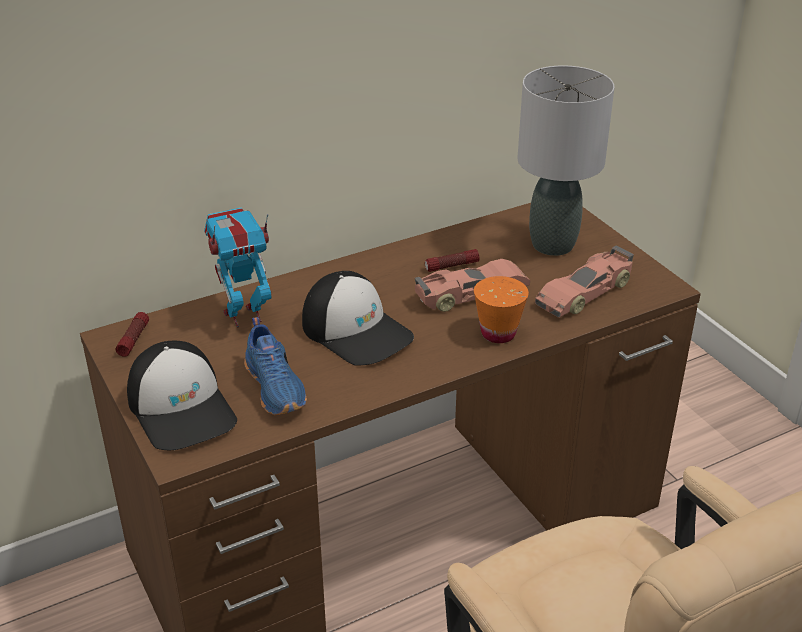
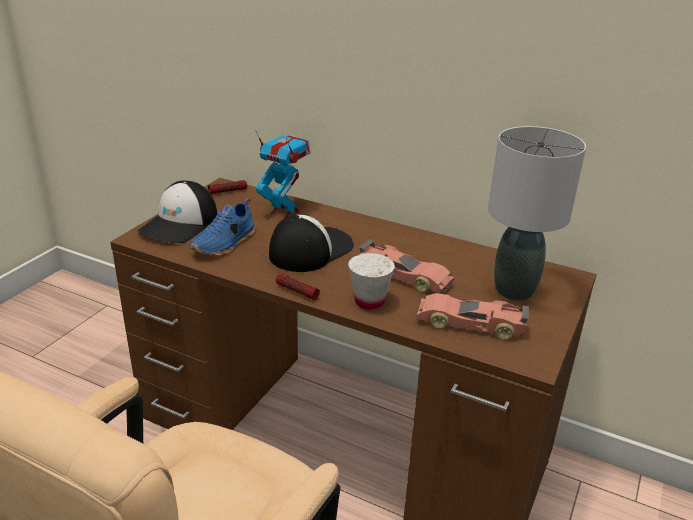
camera: 55 degrees right, 5 degrees down
(357, 331) = (310, 250): cap -> cap turned 150 degrees counterclockwise
(451, 266) = (426, 259): flashlight -> flashlight (297, 291)
(498, 333) = (369, 302): orange cup -> white cup

